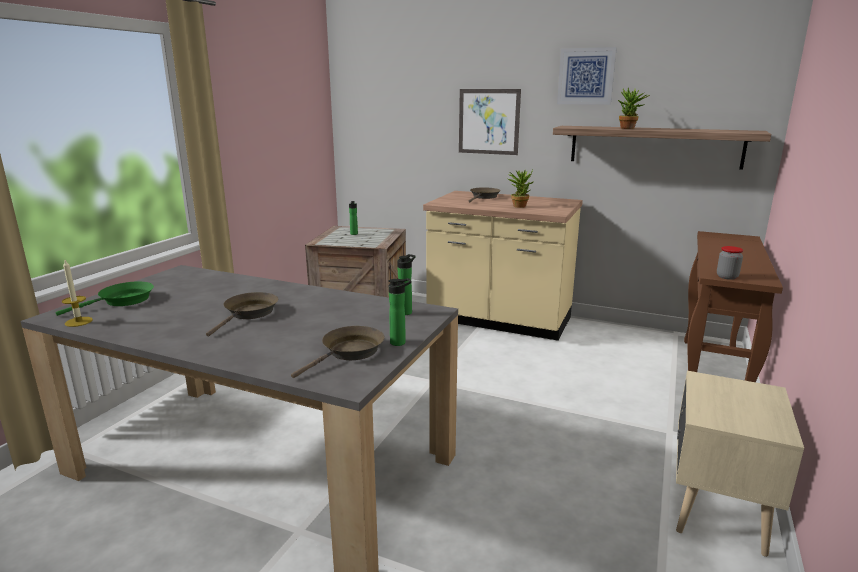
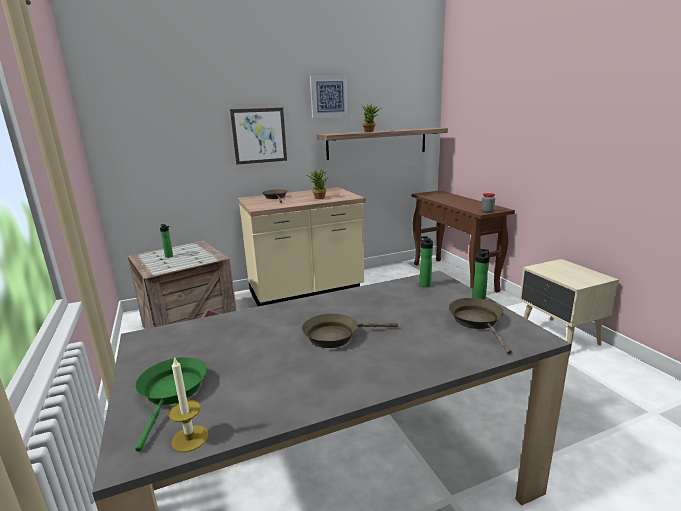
camera: 45 degrees left, 0 degrees up
(249, 314) = (336, 336): brown frying pan -> brown frying pan turned 75 degrees counterclockwise

